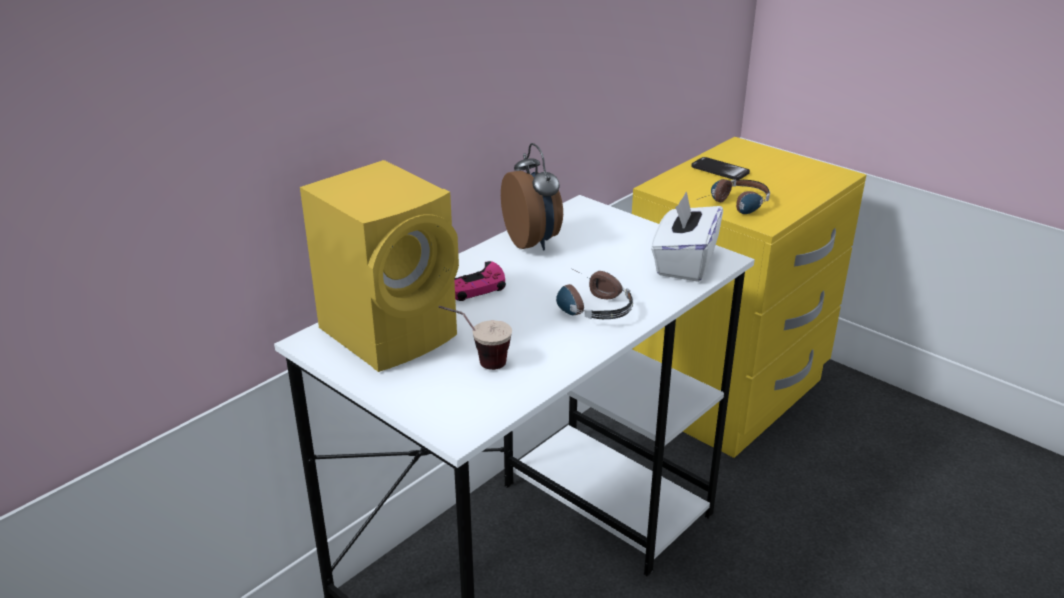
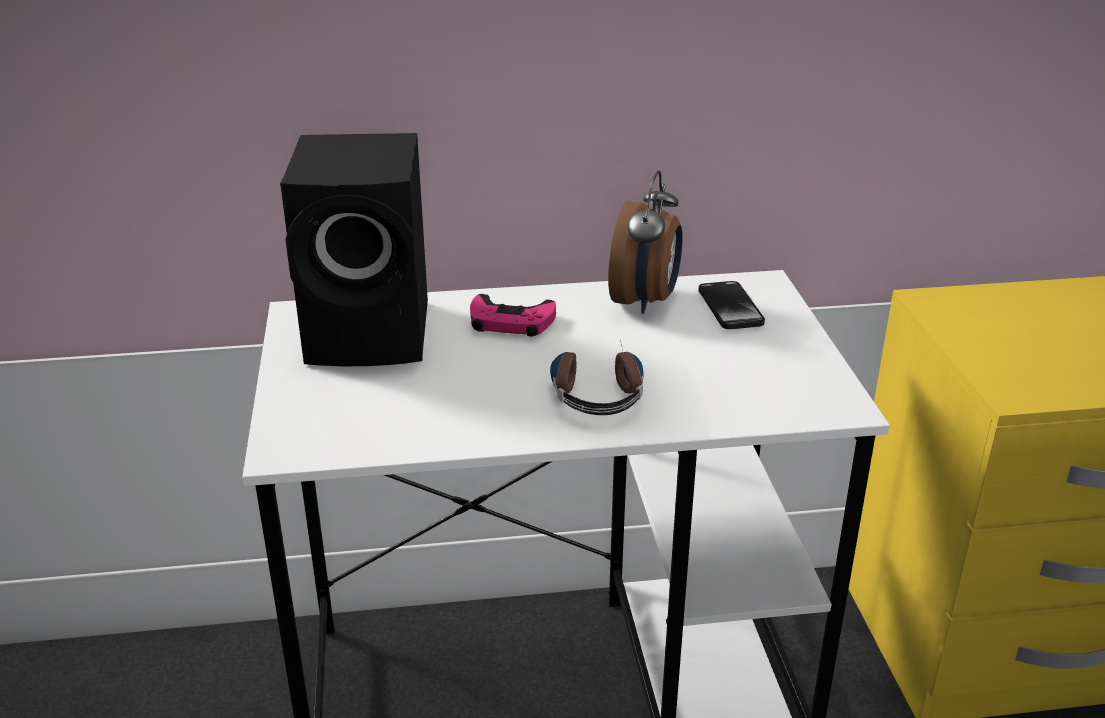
camera: 40 degrees right, 0 degrees up
(392, 331) = (374, 333): yellow speaker -> black speaker
(477, 362) = (398, 396): cup -> none
(684, 263) = (785, 392): white tissue box -> none
(720, 170) = (1052, 308): phone -> phone (730, 307)
(734, 206) = (1002, 358): headphones -> none

